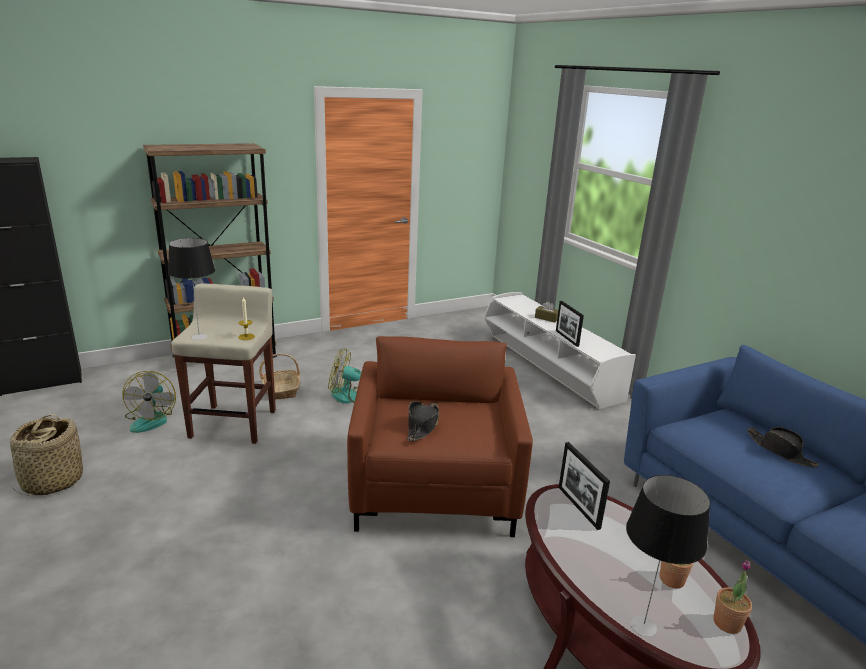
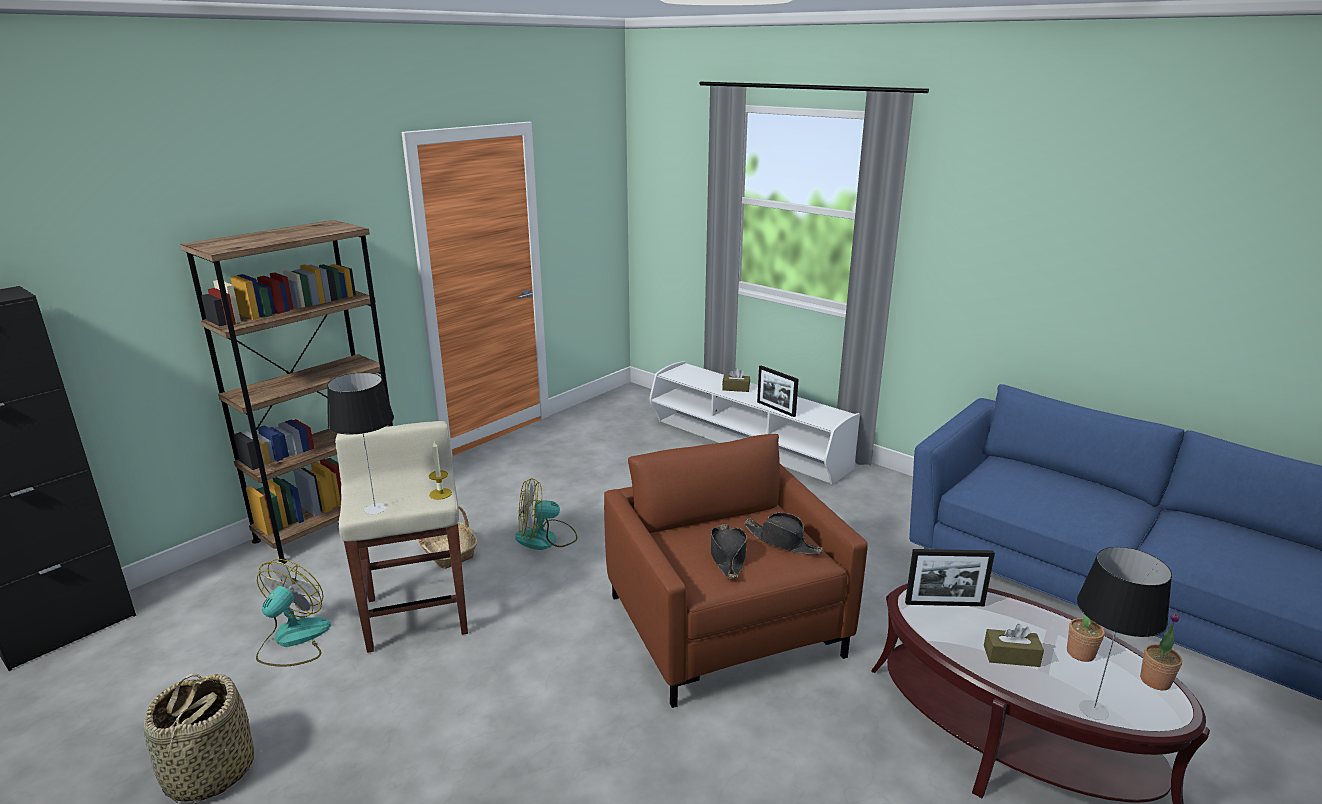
camera: 20 degrees left, 0 degrees up
(152, 419) = (293, 640): fan -> fan turned 135 degrees counterclockwise
(578, 507) = (944, 604): picture frame -> picture frame turned 45 degrees counterclockwise
(603, 562) = (1011, 656): none -> brown tissue box
(780, 451) = (1074, 490): black hat -> black hat (782, 541)

